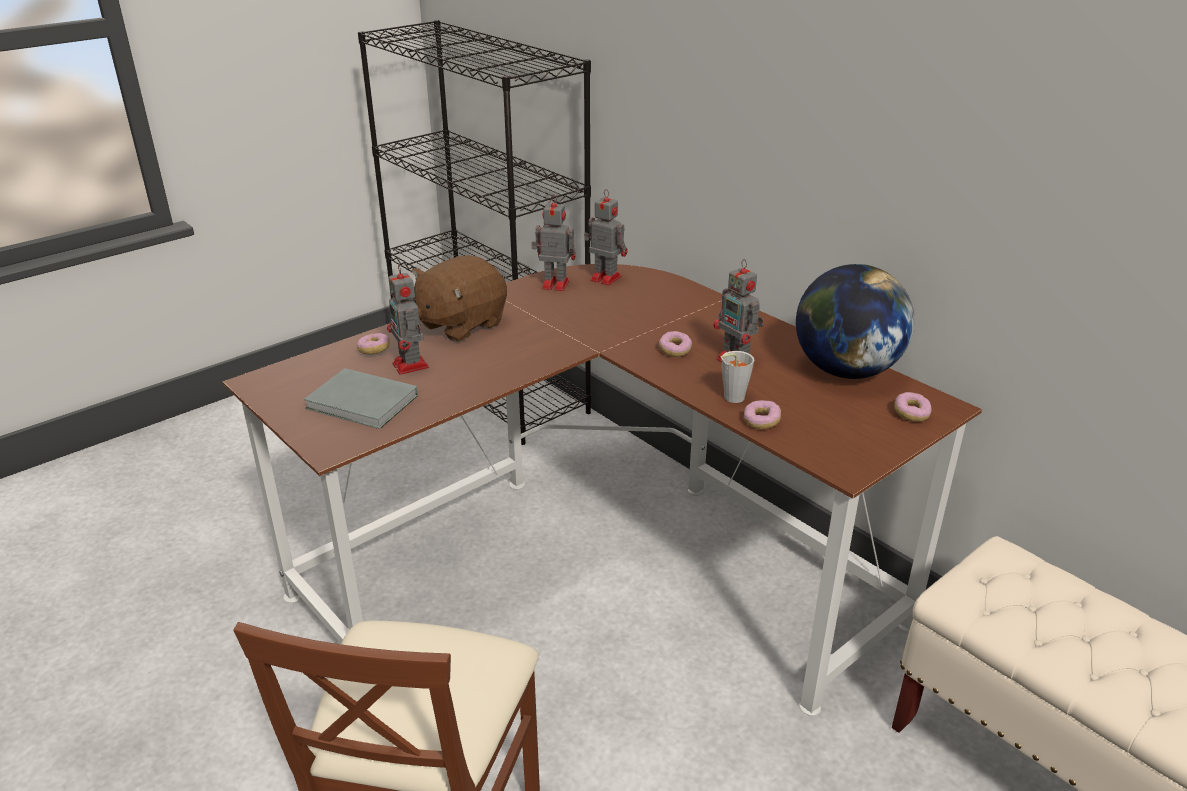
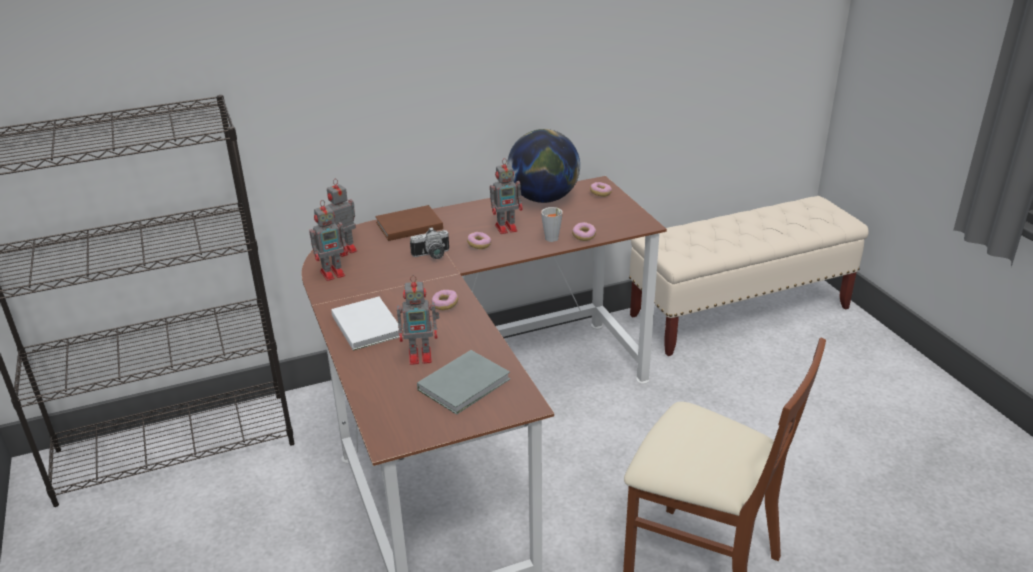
camera: 70 degrees left, 0 degrees up
(374, 350) = (379, 372): donut -> donut (445, 305)
(460, 324) = (367, 324): brown plush toy -> white book
(554, 284) = (334, 273): toy robot -> toy robot turned 150 degrees counterclockwise
(628, 327) = (432, 255): none -> camera
(687, 298) = (407, 225): none -> brown book

